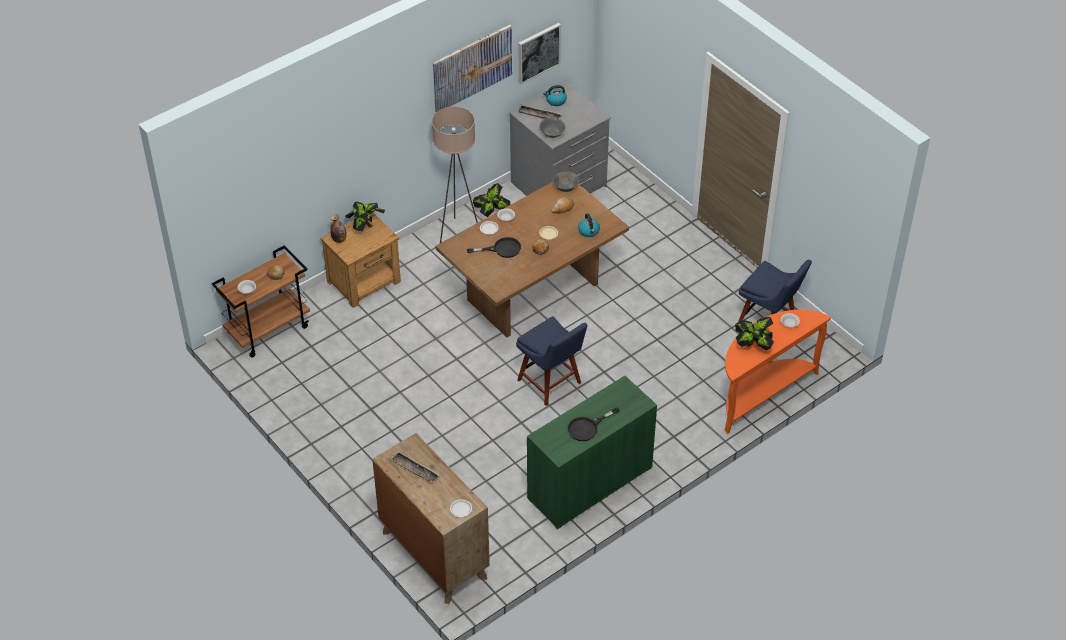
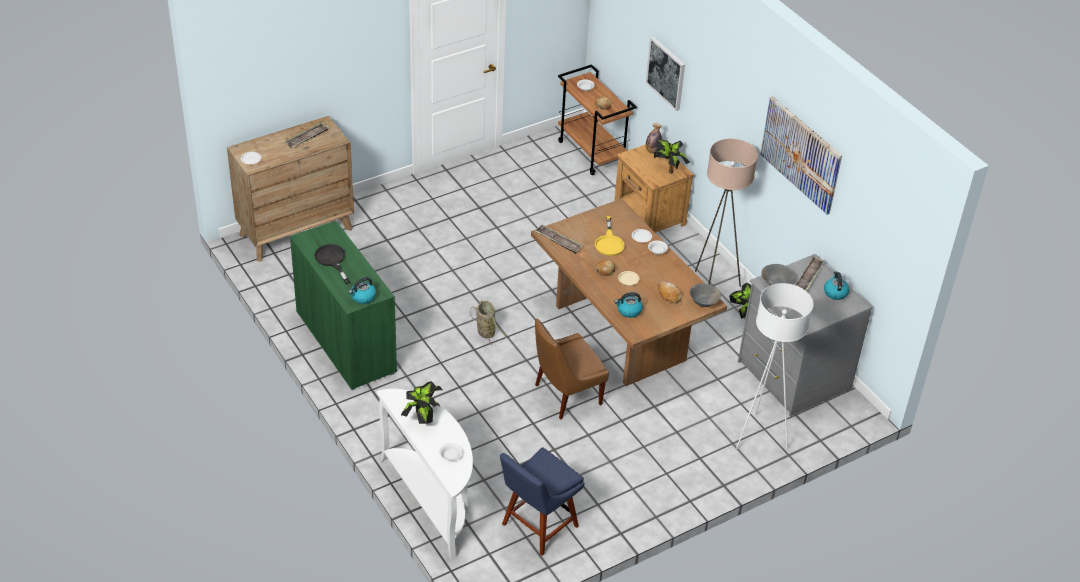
camera: 95 degrees right, 5 degrees down
(501, 249) = (609, 243): black frying pan -> yellow frying pan
(507, 282) = (558, 241): none -> tray
(538, 52) = (859, 230): picture -> picture (666, 73)
(551, 383) = (485, 331): blue chair -> basket
(618, 321) = (565, 395): none -> brown chair
(632, 397) = (363, 297): none -> kettle
(633, 203) = (759, 436): none -> white floor lamp
(761, 393) = (433, 500): orange console table -> white console table

